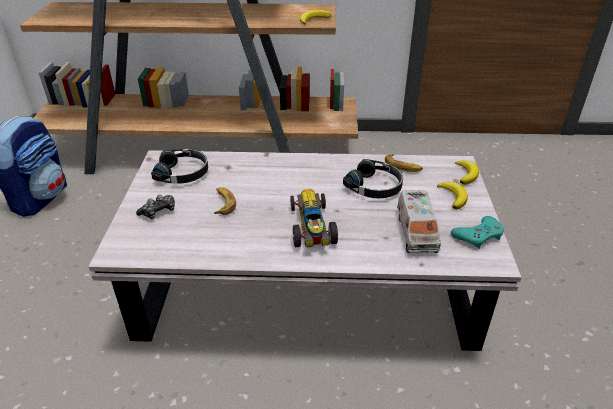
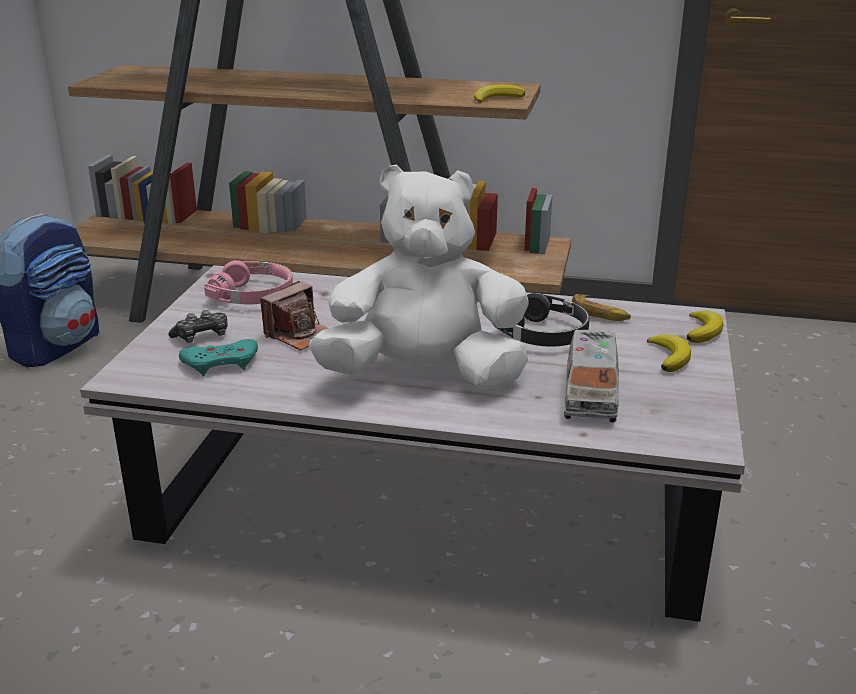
camera: 10 degrees right, 10 degrees down
(183, 173) = (254, 295): black headphones -> pink headphones
(223, 203) = (300, 335): banana -> camera
(312, 229) = (425, 376): toy car -> white plush toy
(478, 235) = (692, 408): turquoise game controller -> turquoise game controller (221, 363)

